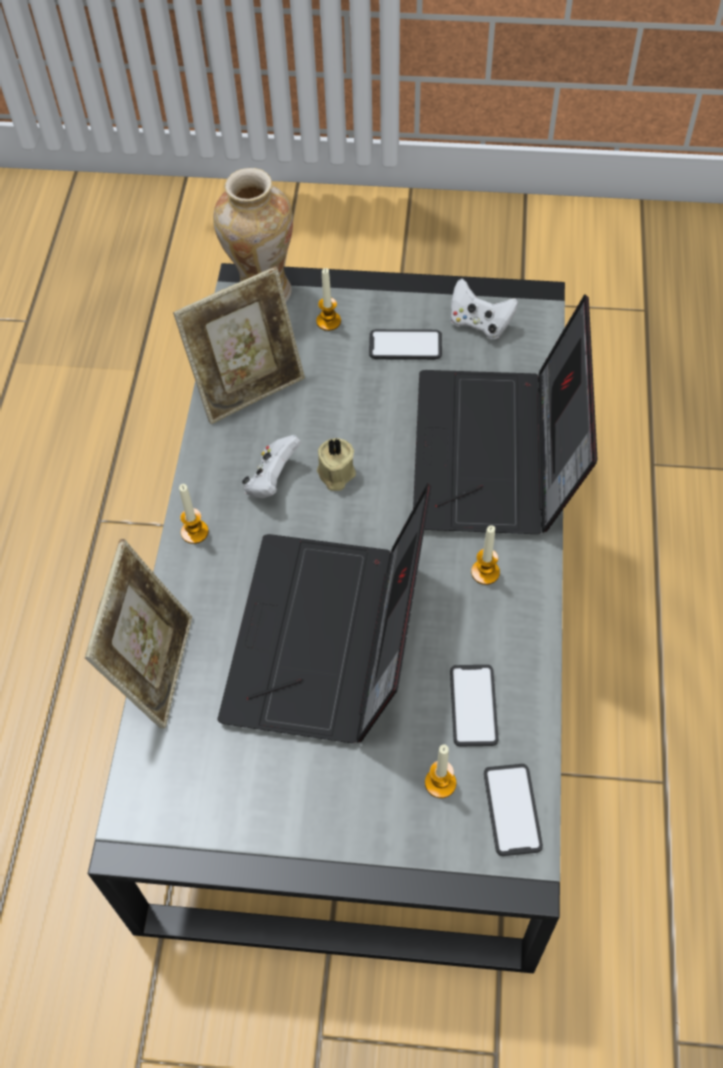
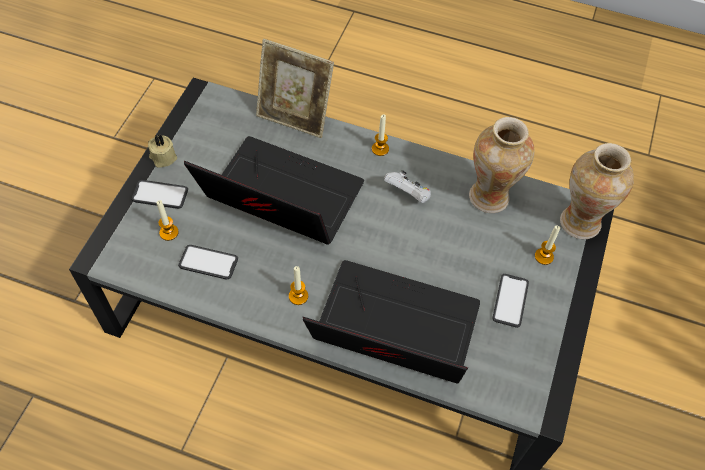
camera: 100 degrees right, 0 degrees up
(248, 387) = (490, 197): picture frame -> vase
(335, 474) = (403, 230): beige candle -> beige candle (163, 157)
(479, 323) = (524, 359): white game controller -> none
(512, 810) = (137, 263): phone -> phone (160, 195)

